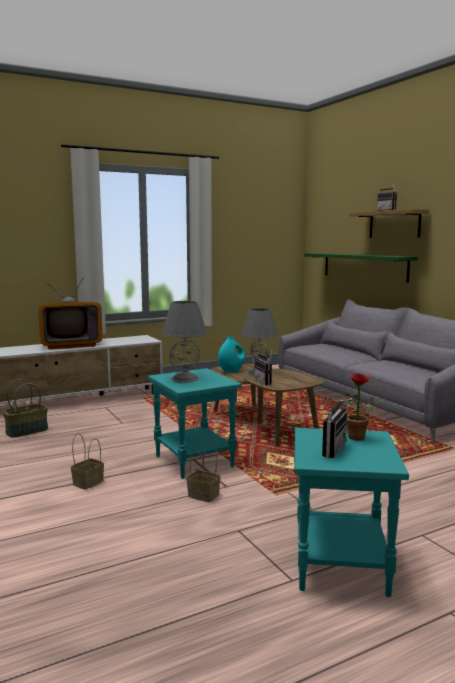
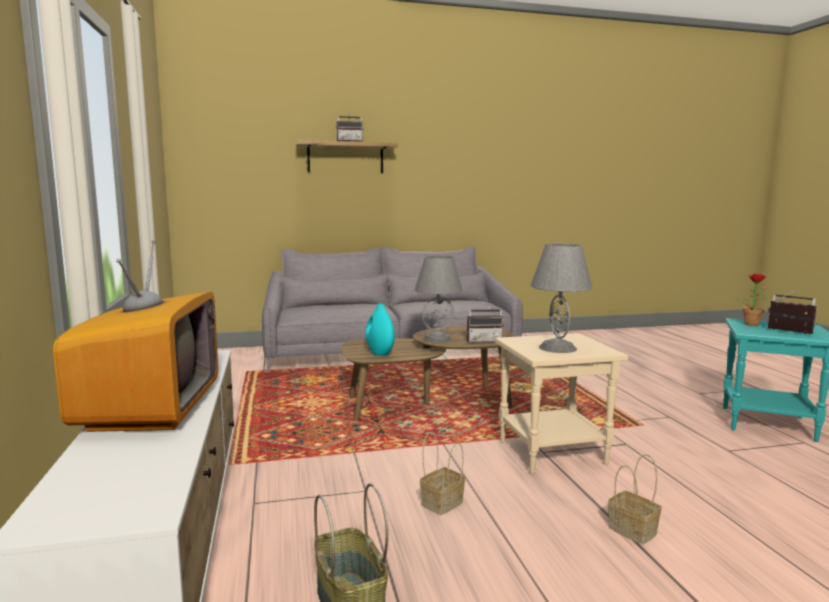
camera: 75 degrees left, 0 degrees up
(192, 461) = (552, 453): turquoise side table -> beige side table
(204, 495) = (653, 457): basket -> basket (442, 502)
(364, 266) = (299, 207): green shelf -> none

